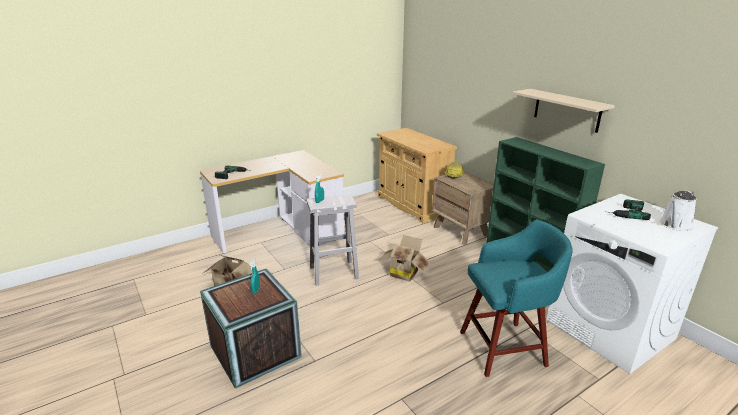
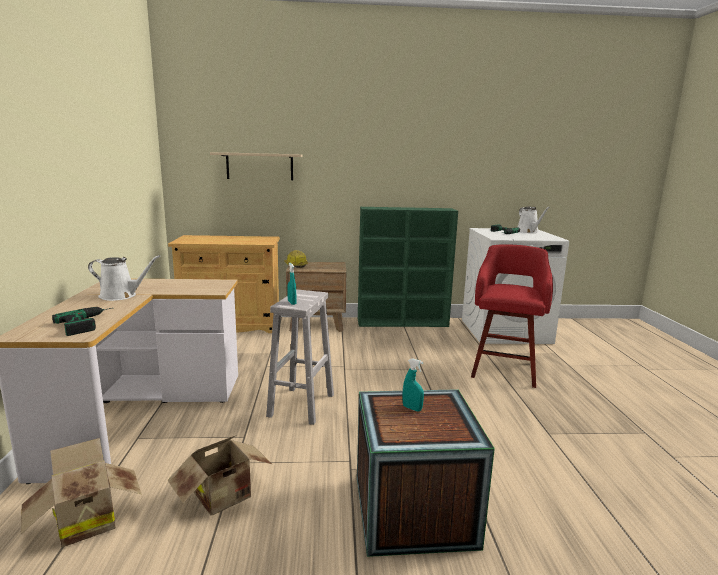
camera: 60 degrees left, 10 degrees down
(278, 164) = (121, 296): none -> white watering can
(404, 272) = (352, 369): cardboard box -> cardboard box (85, 522)
(505, 348) = (504, 368): turquoise stool -> red stool
(566, 110) = (407, 171): beige shelf -> beige shelf (259, 166)

